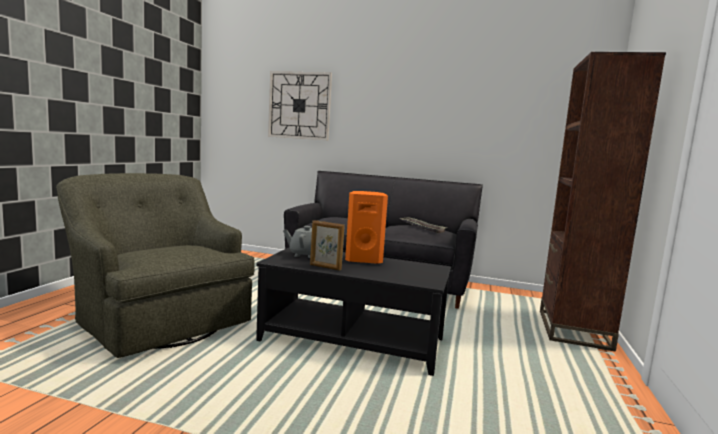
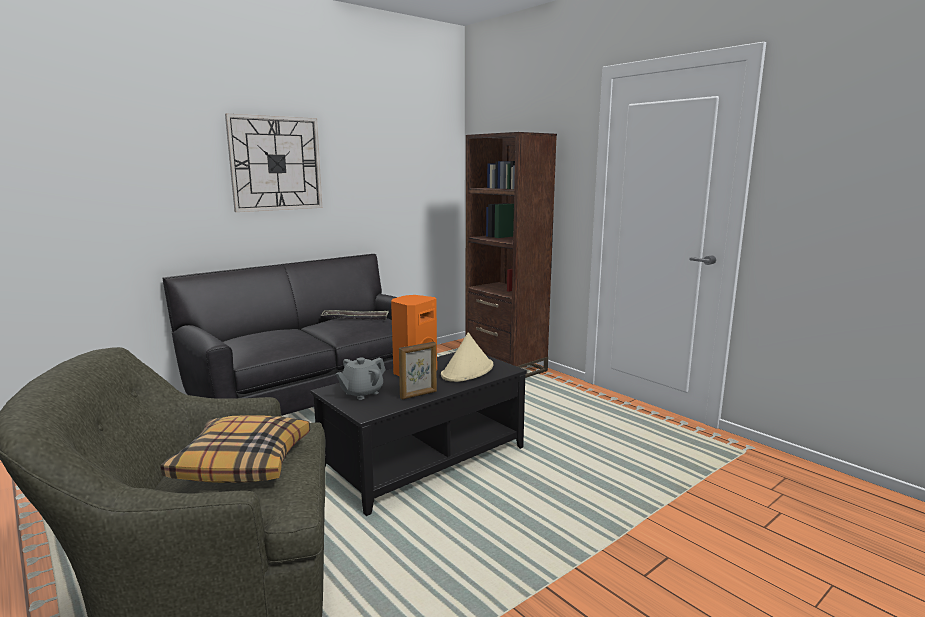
camera: 55 degrees left, 5 degrees up
(173, 249) = (243, 462): none -> pillow
(299, 105) = (100, 178): wall clock -> wall clock (276, 163)
(398, 272) = (467, 371): none -> beige hat

